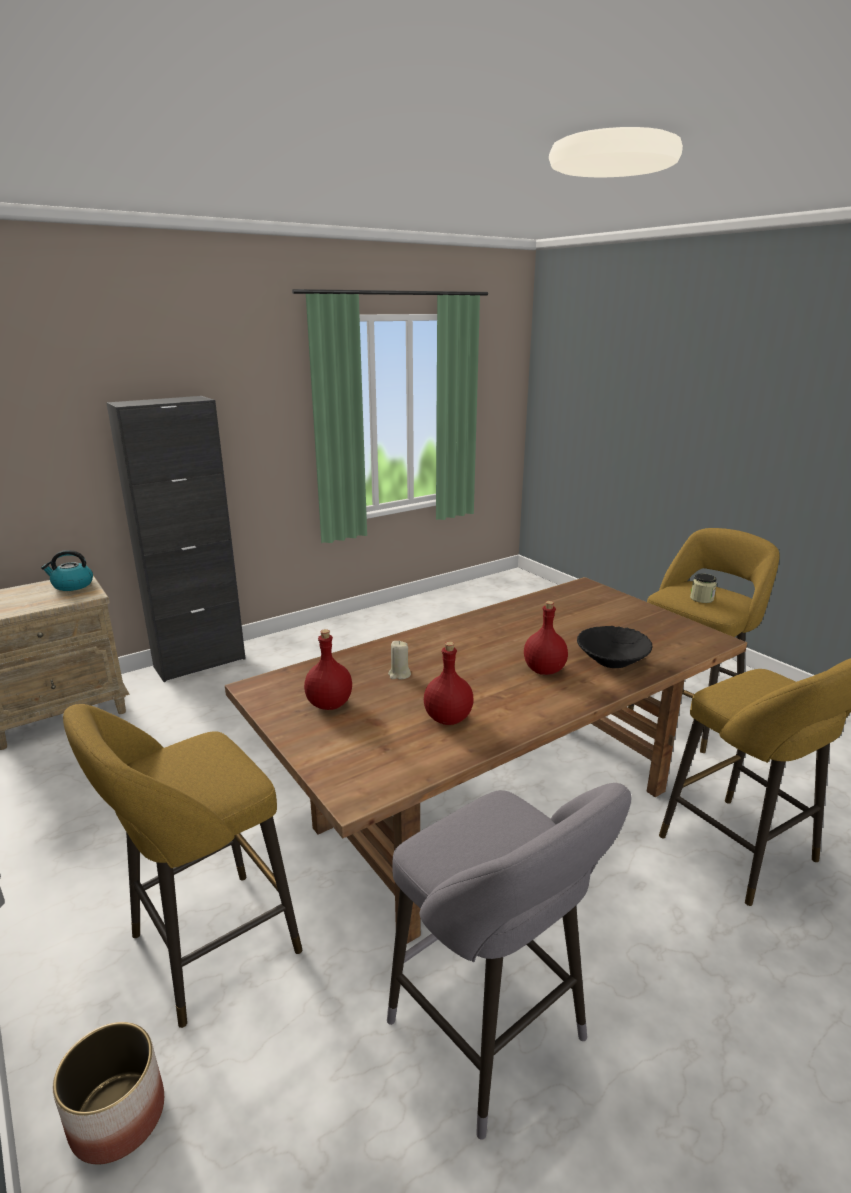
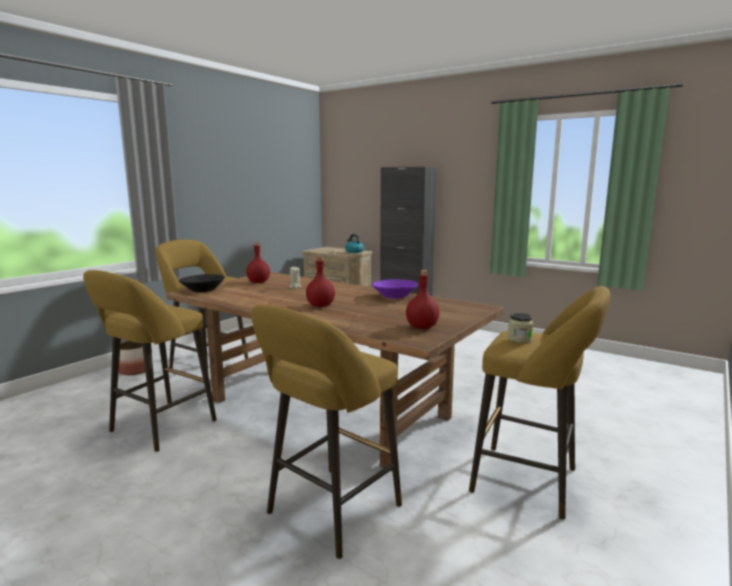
camera: 70 degrees right, 10 degrees down
(449, 718) = (253, 296): red bottle -> red bottle (422, 327)
(494, 1038) = (158, 428): grey stool -> yellow stool
(513, 616) = (394, 297): none -> purple bowl
(612, 661) = (348, 317): black bowl -> black bowl (203, 291)

